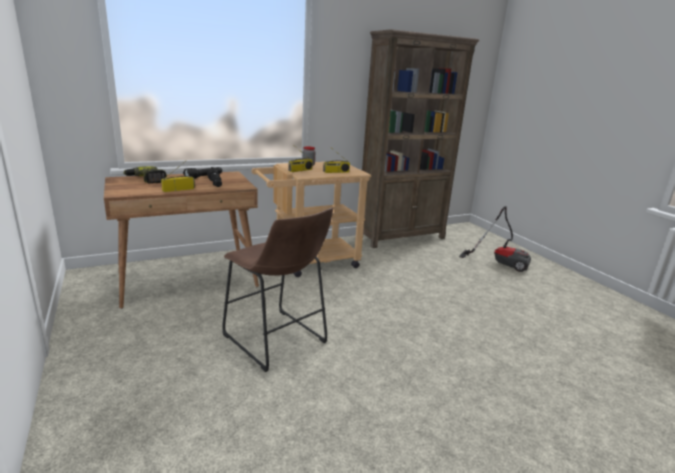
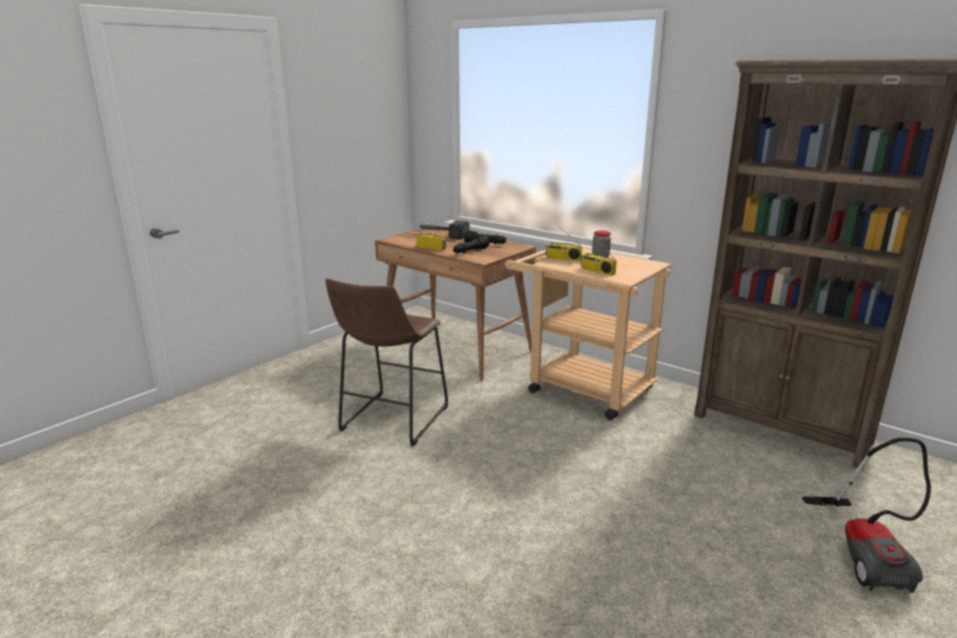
camera: 65 degrees right, 0 degrees up
(146, 180) = (441, 235): power drill -> hammer

